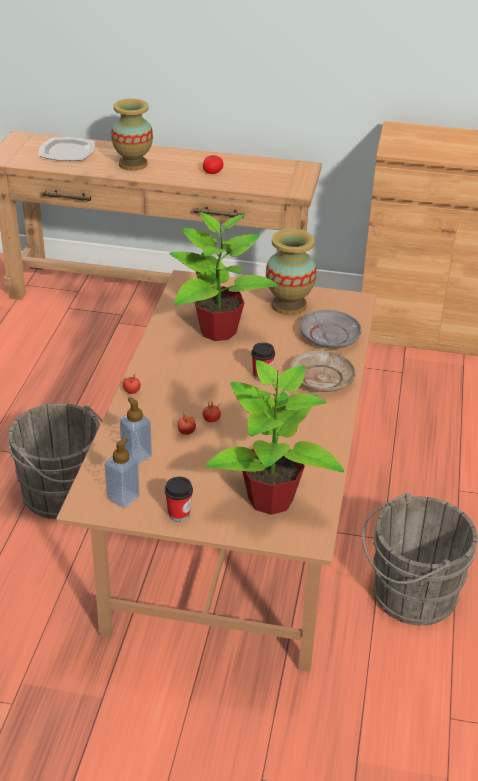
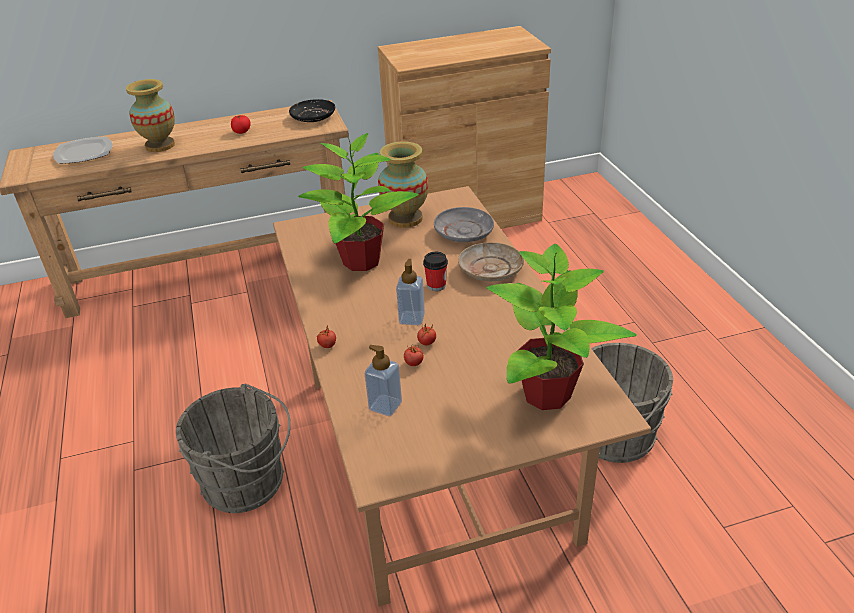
camera: 25 degrees left, 0 degrees up
(123, 497) = (408, 454): soap dispenser -> soap dispenser (412, 318)
(179, 514) = (477, 446): cup -> none
(289, 176) = (313, 117): none -> black plate

